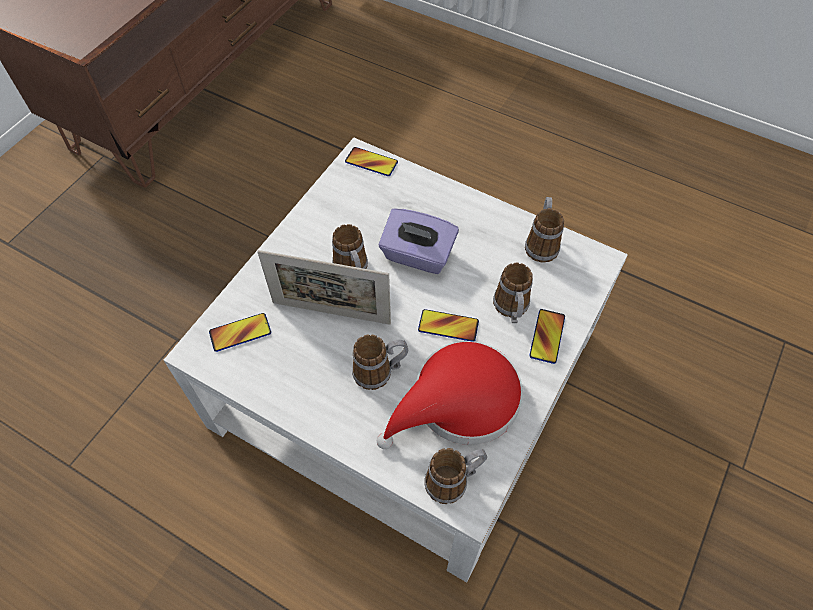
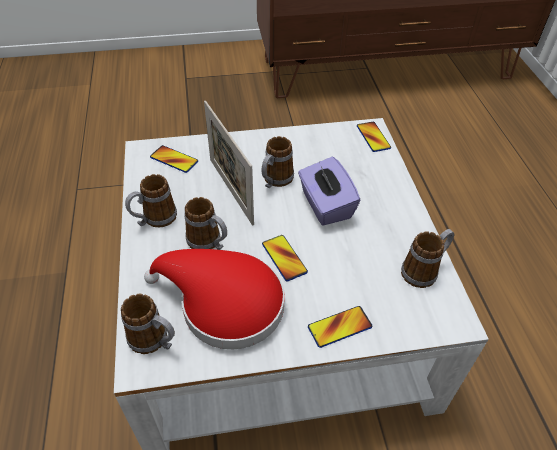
camera: 50 degrees right, 10 degrees down
(511, 309) = (340, 288): mug -> mug (154, 219)

